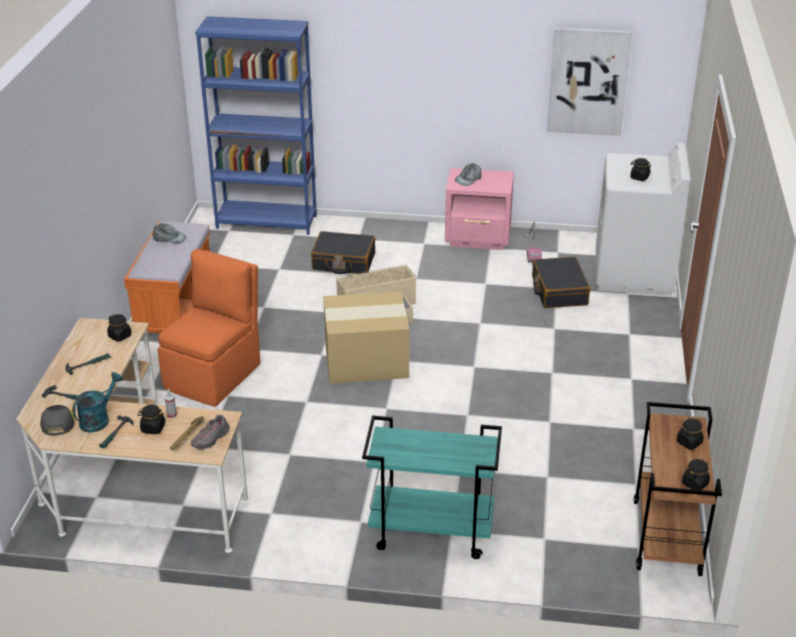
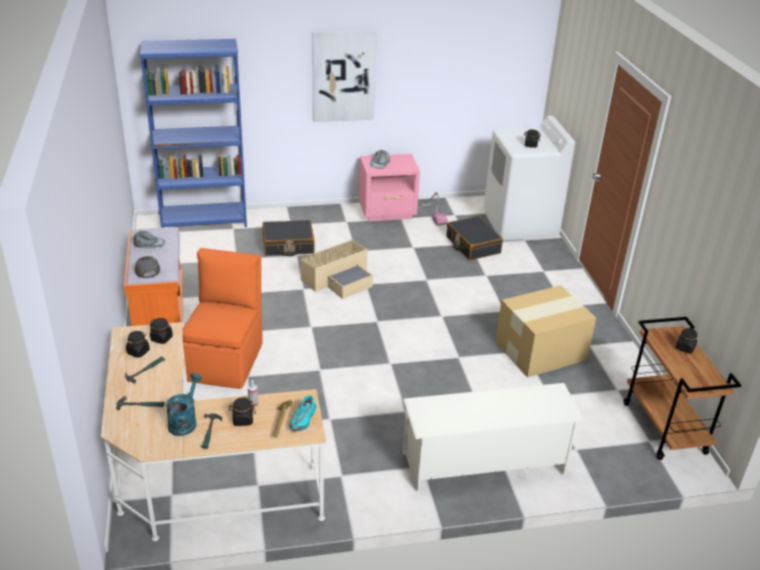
camera: 20 degrees left, 0 degrees up
(58, 422) = (146, 432): grey cap -> grey cap (146, 270)
(211, 439) = (303, 420): grey shoe -> turquoise shoe
(365, 360) = (350, 325): cardboard box -> cardboard box (539, 351)
(430, 533) = (484, 464): turquoise cart -> white shoe rack
(588, 81) = (470, 73): picture -> picture (343, 76)
(695, 484) = (711, 380): black jar -> black jar (138, 352)

